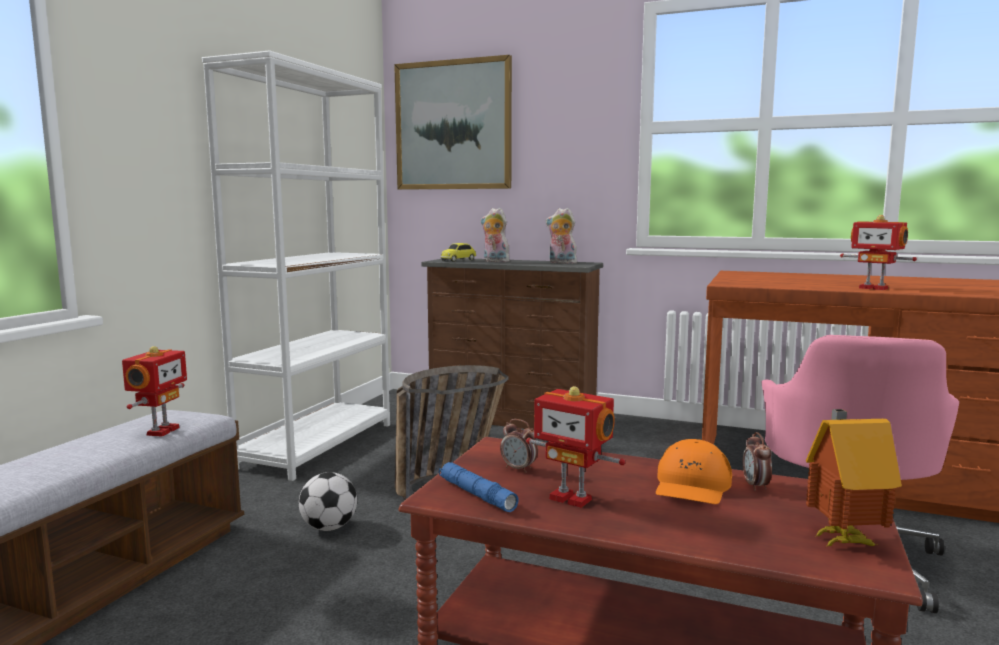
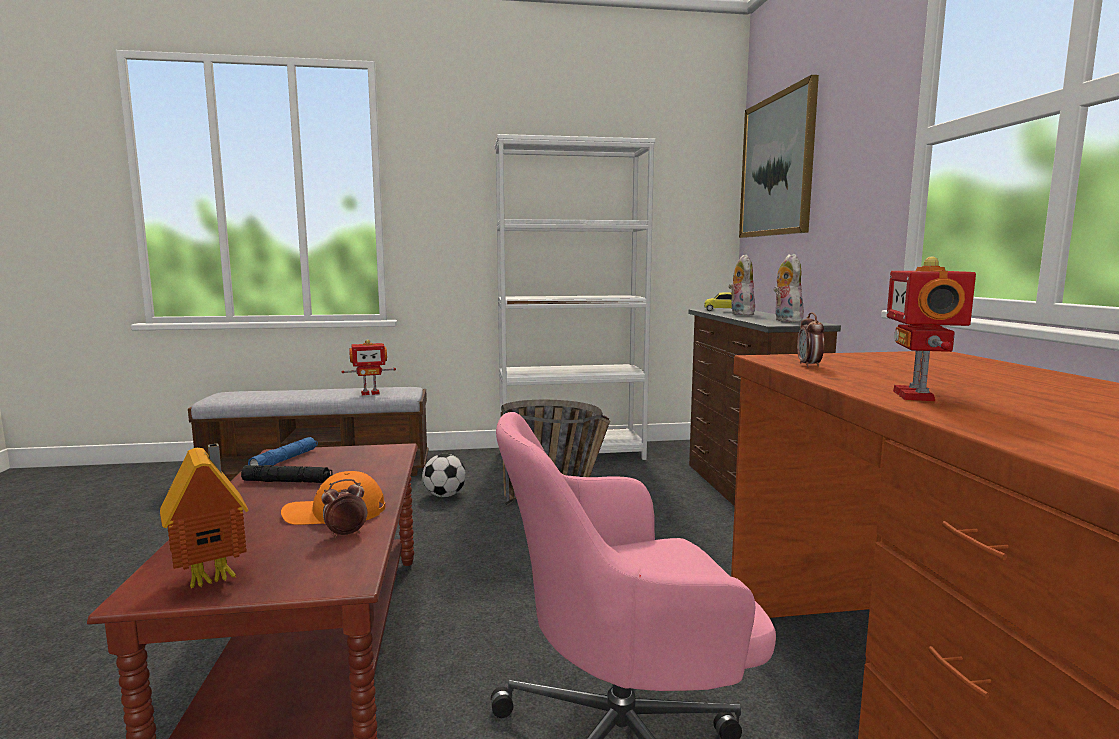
camera: 60 degrees right, 0 degrees up
(519, 469) = (343, 461): alarm clock -> alarm clock (809, 365)
(572, 498) = (287, 481): toy robot -> black flashlight

